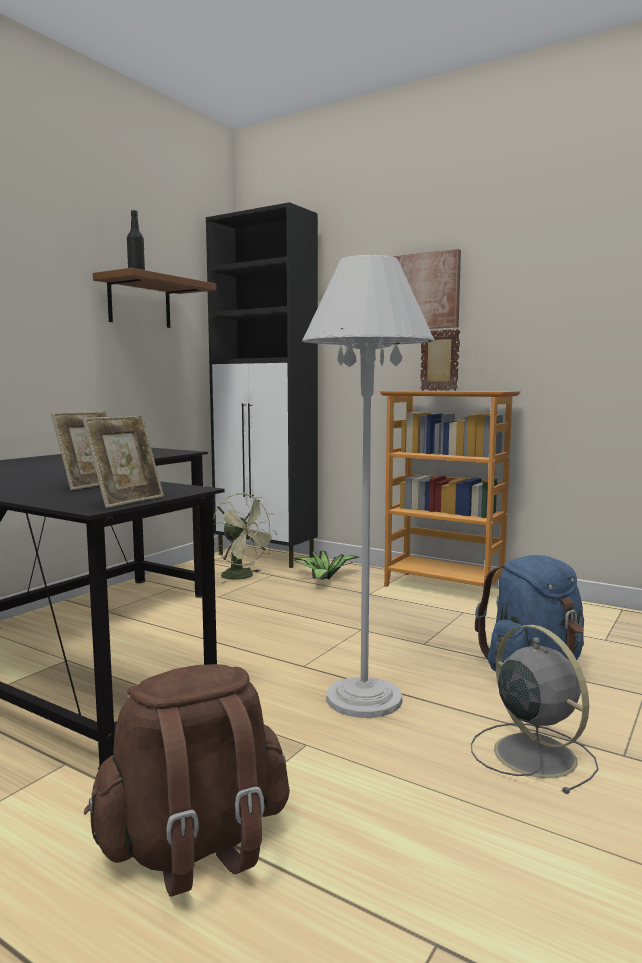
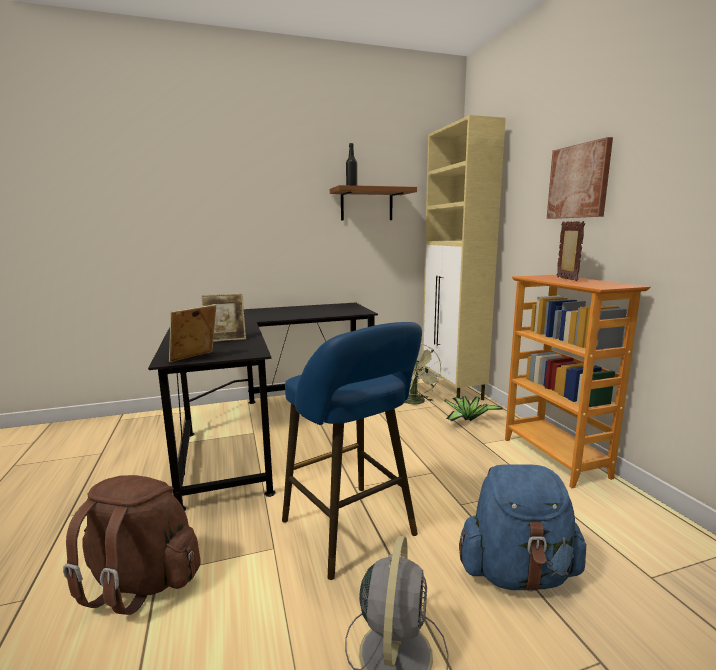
camera: 40 degrees right, 5 degrees up
(127, 501) = (195, 358): picture frame -> picture frame turned 150 degrees clockwise
(266, 557) = (453, 390): black cabinet -> beige cabinet
(364, 698) = (353, 532): white floor lamp -> blue stool

